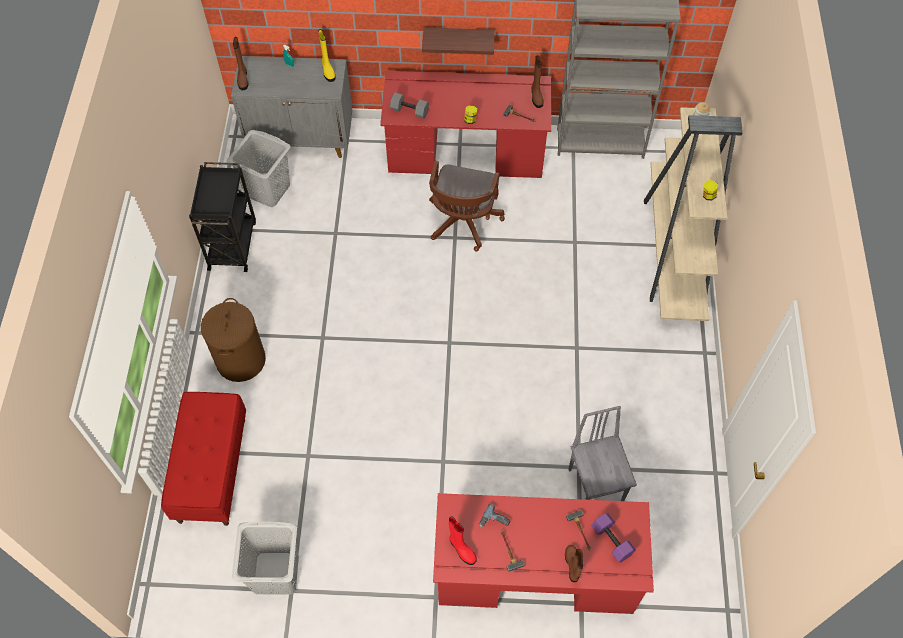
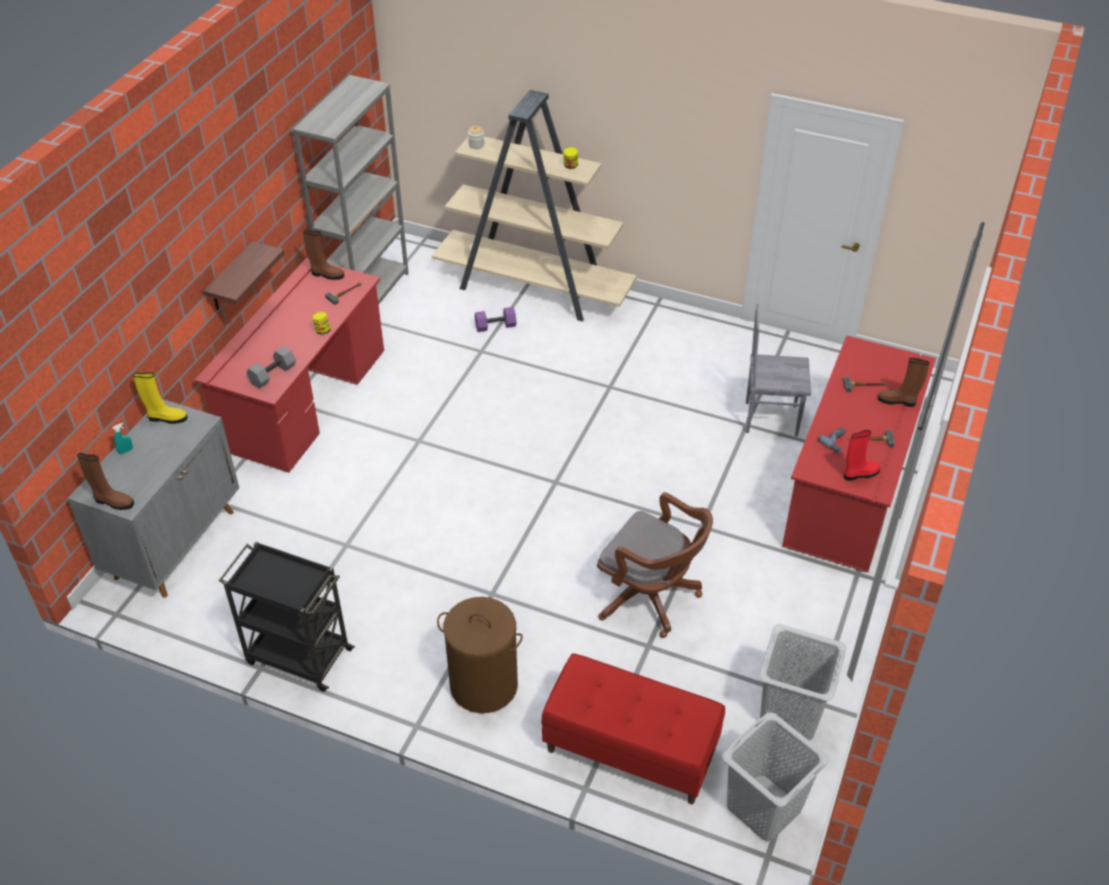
camera: 70 degrees left, 15 degrees down
(267, 190) = (233, 598): grey laundry basket -> grey laundry basket (764, 808)
(463, 224) = (404, 429): brown office chair -> brown office chair (650, 597)
(612, 540) = (879, 368): purple dumbbell -> purple dumbbell (496, 325)

